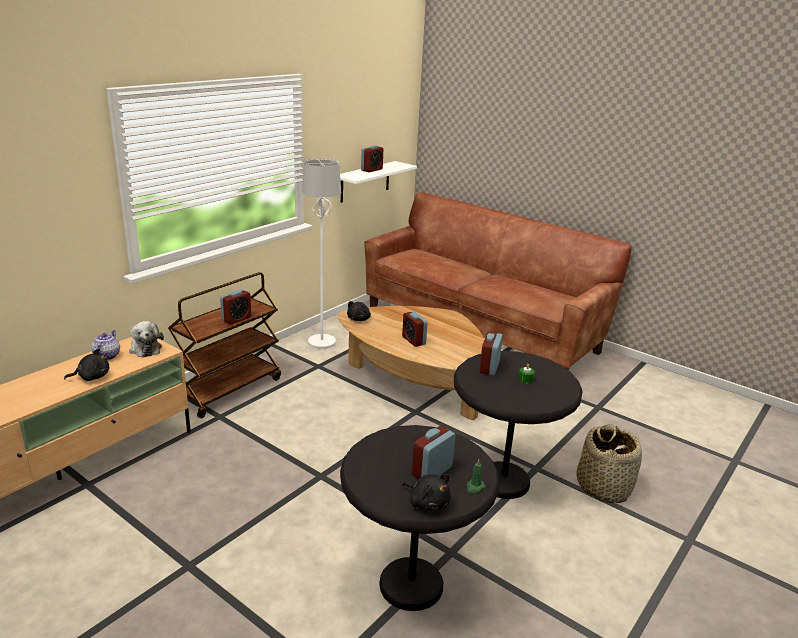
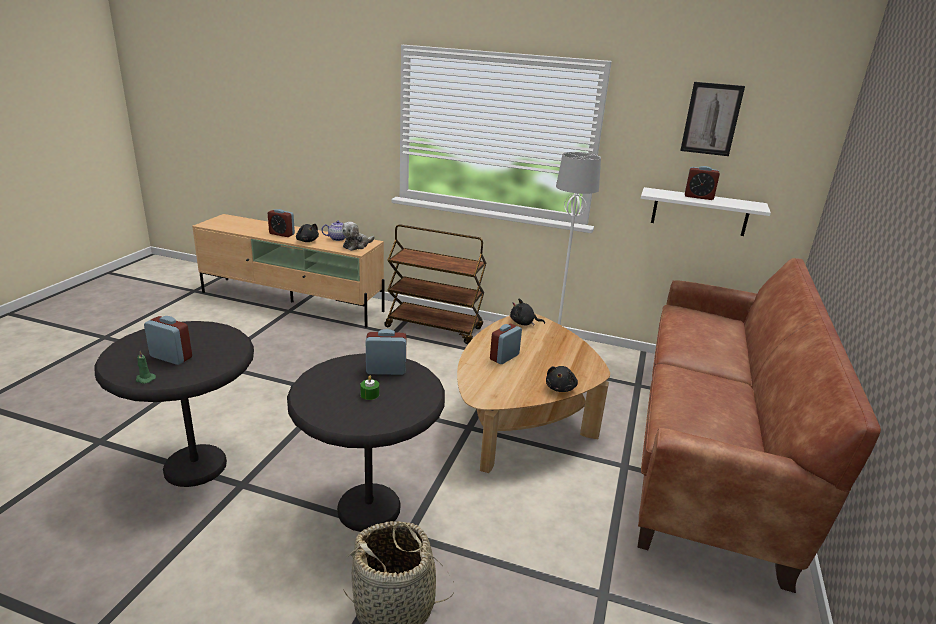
camera: 70 degrees right, 0 degrees up
(236, 319) = (437, 264): alarm clock -> alarm clock (282, 234)
(362, 108) = (711, 119): none -> picture
(427, 502) = (123, 359): black plush toy -> black plush toy (560, 388)

